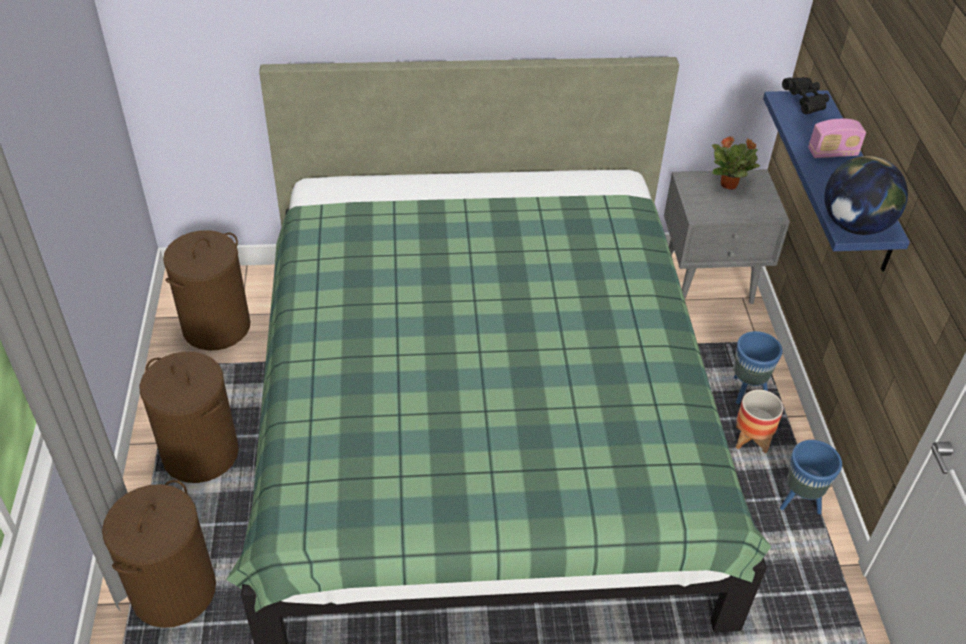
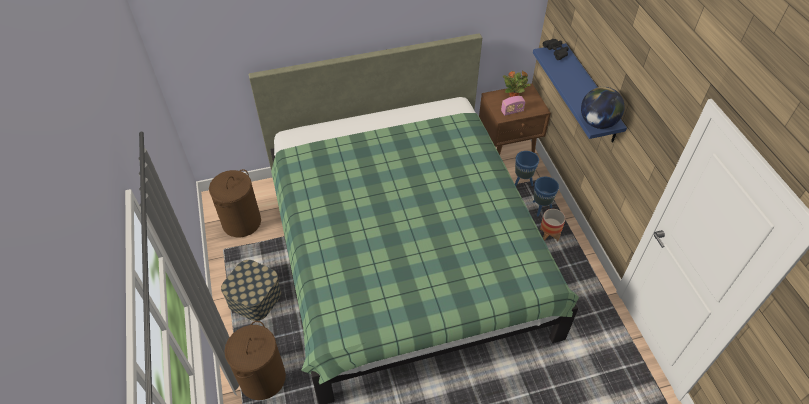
camera: 10 degrees left, 5 degrees up
(201, 453) = (255, 298): brown laundry basket -> storage box
(710, 281) = (508, 148): grey nightstand -> brown nightstand
(799, 502) = (580, 265): blue planter -> blue planter (522, 182)
(832, 153) = (577, 81): radio -> radio (512, 111)

